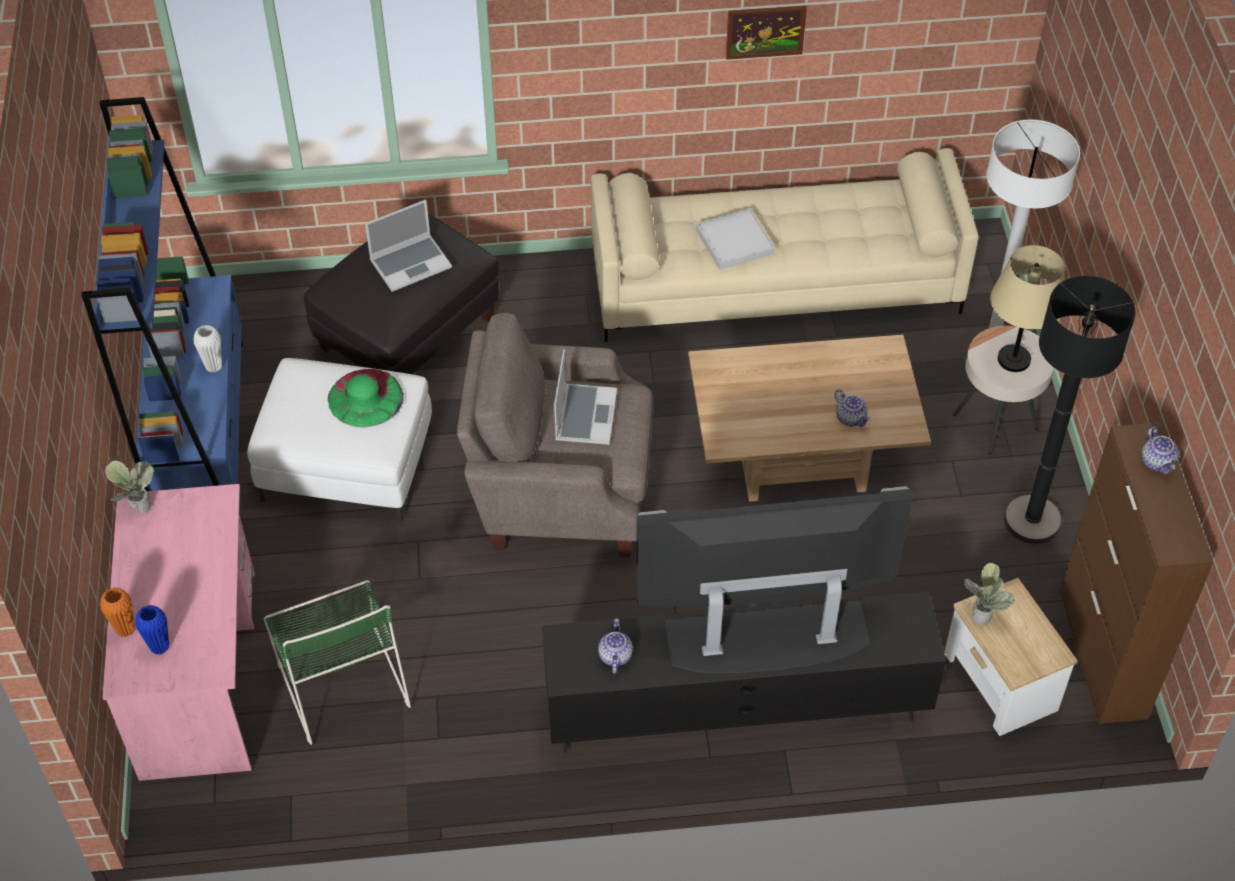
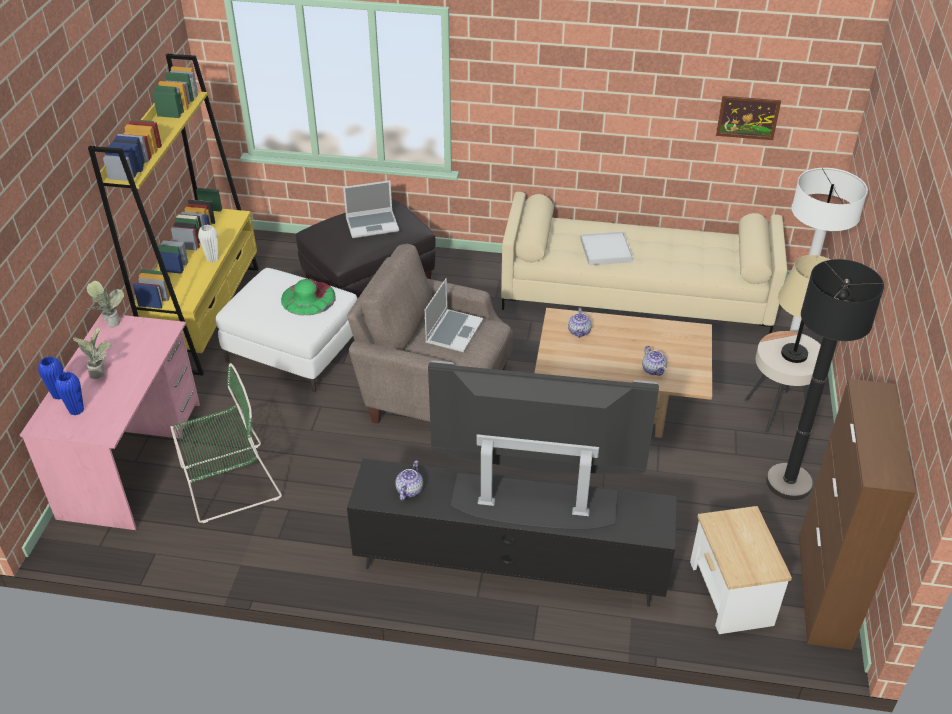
camera: 15 degrees right, 10 degrees down
(125, 629) = (59, 395): orange vase -> blue vase
(202, 435) = (206, 316): blue bookcase -> yellow bookcase
(341, 679) = (227, 484): green chair -> green chair turned 105 degrees counterclockwise
(765, 31) = (648, 94): picture -> picture (747, 117)
(982, 612) = (720, 525): potted plant -> potted plant (100, 372)
(1157, 462) = (882, 410): teapot -> teapot (579, 332)

